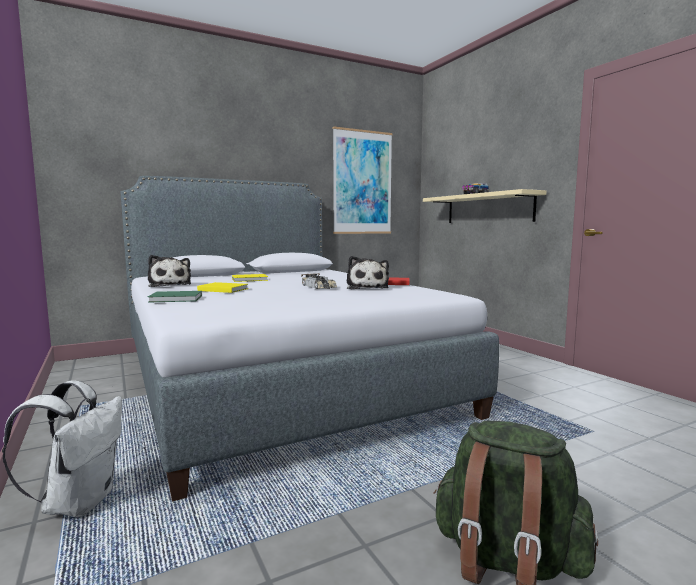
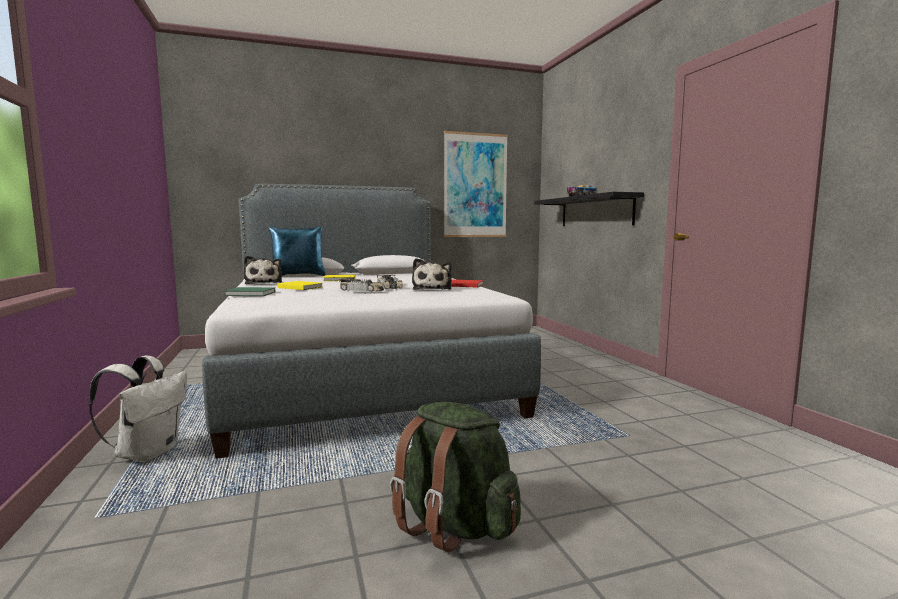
camera: 10 degrees right, 0 degrees up
(197, 277) = (298, 276): none -> blue pillow
(299, 291) = (363, 290): none -> toy car
(488, 208) = (595, 211): beige shelf -> black shelf

